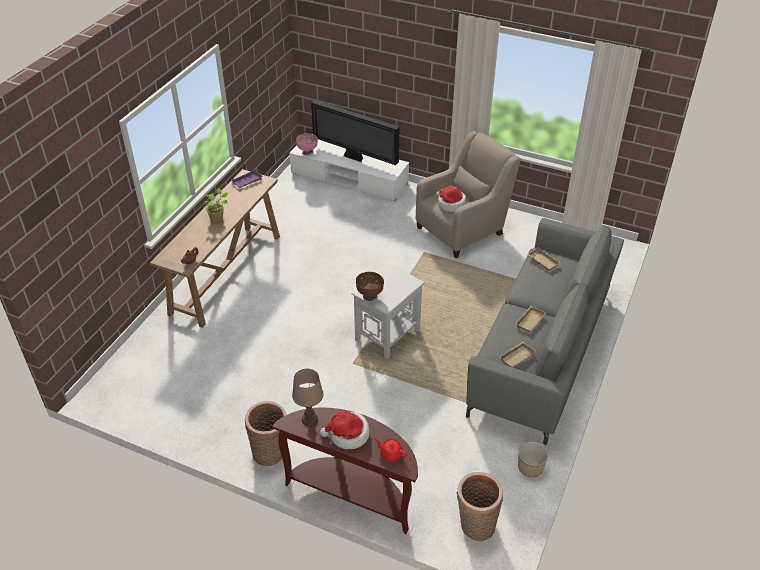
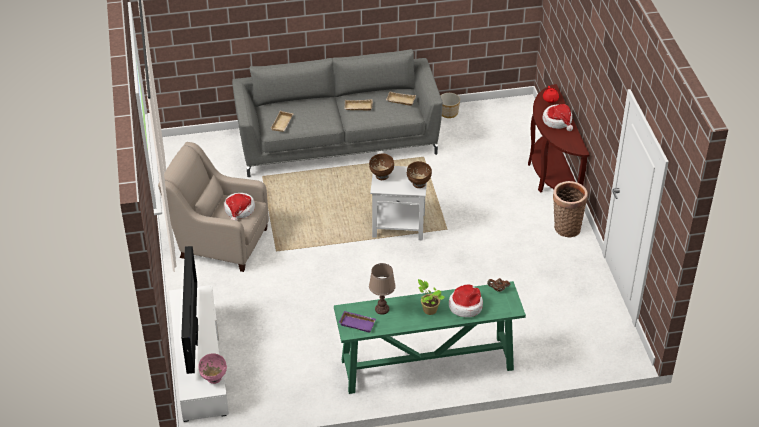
camera: 125 degrees left, 0 degrees up
(197, 237) = (465, 306): none -> hat
(227, 273) = (426, 365): brown console table -> green console table
(309, 419) = (566, 141): brown table lamp -> brown table lamp (382, 309)
(403, 278) = (381, 176): none -> brown bowl
(475, 525) = (514, 118): basket -> none

